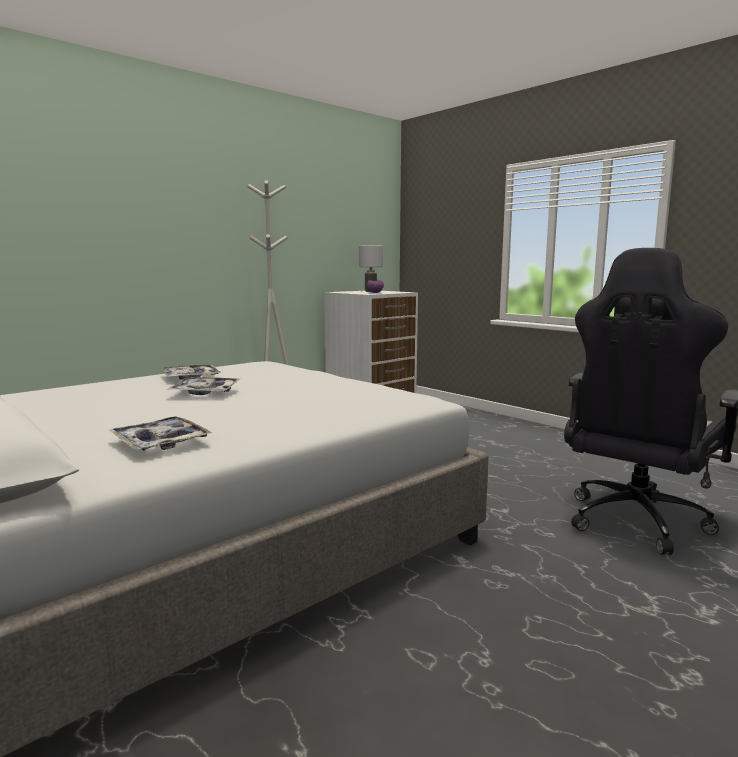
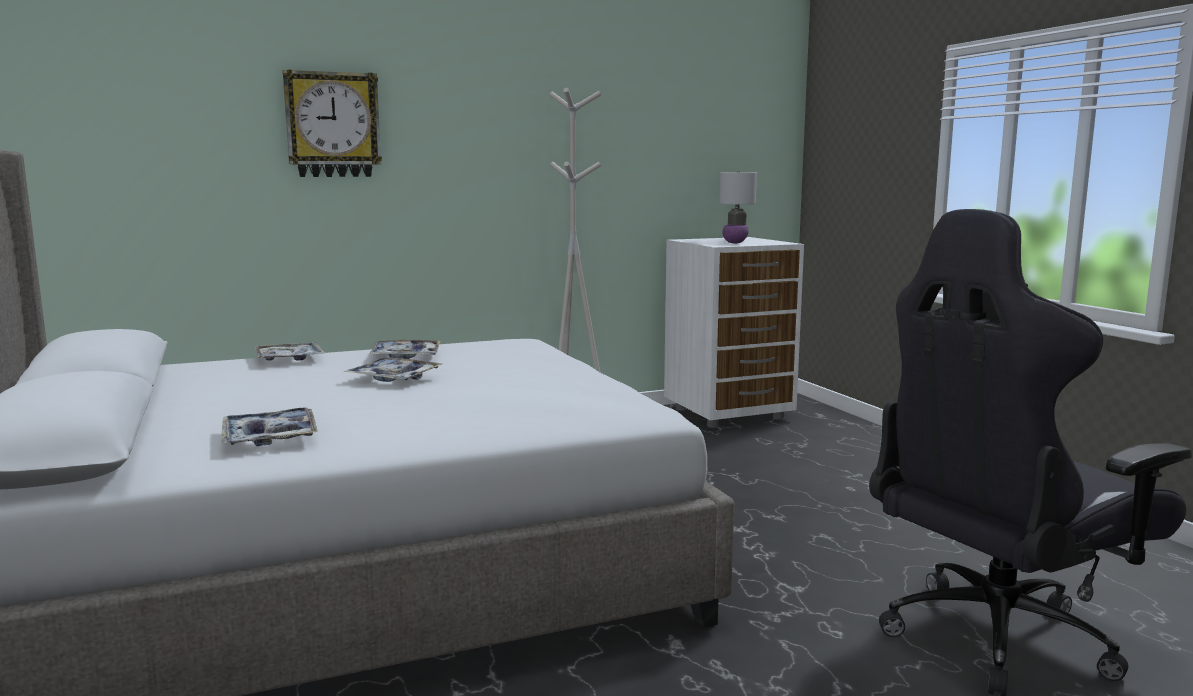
camera: 20 degrees right, 0 degrees up
(82, 200) = (333, 125): none -> wall clock
(92, 386) = (289, 359): none -> tray

